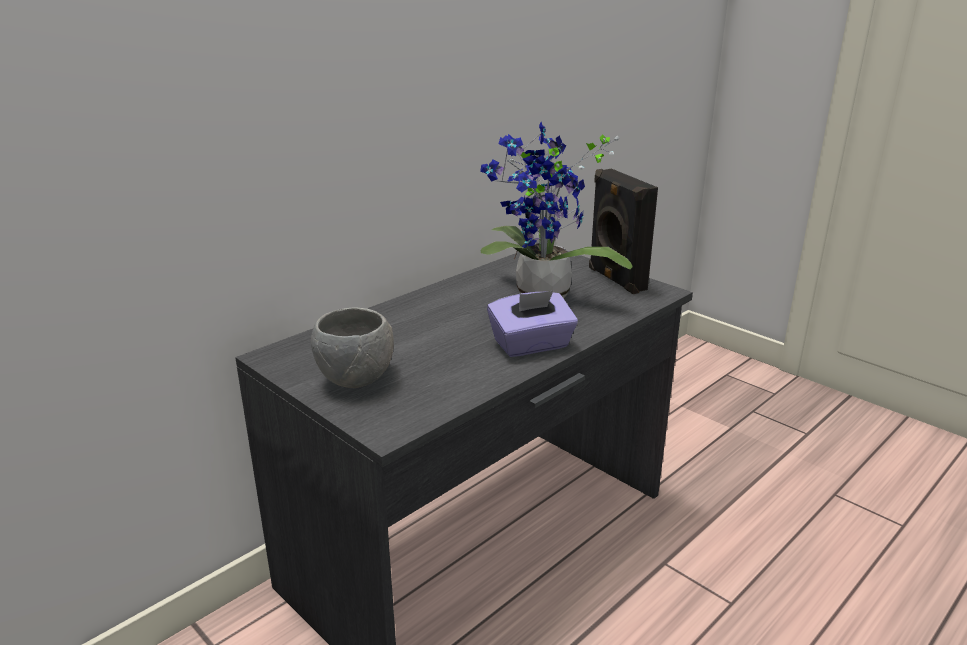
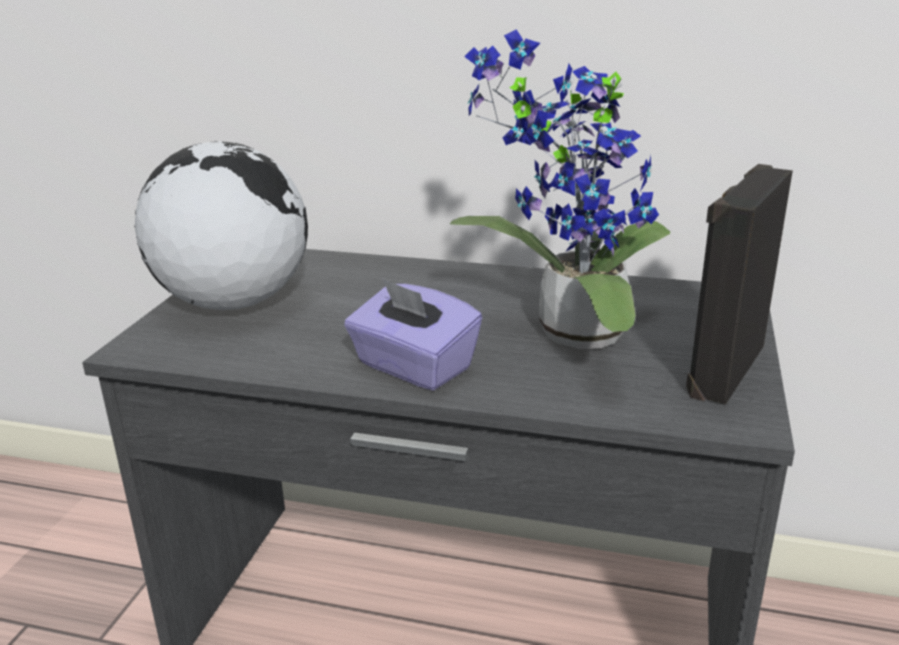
camera: 60 degrees right, 0 degrees up
(357, 380) = (233, 303): grey bowl -> globe

